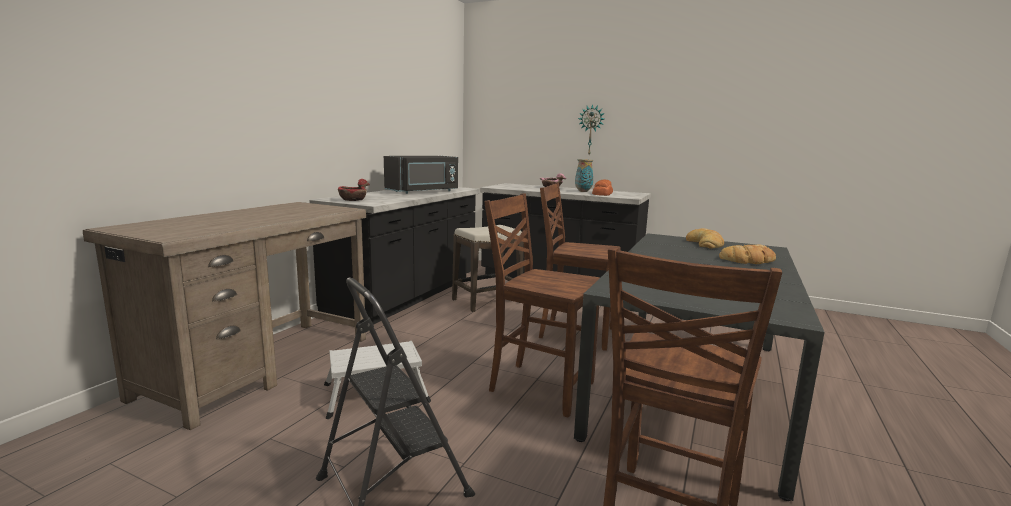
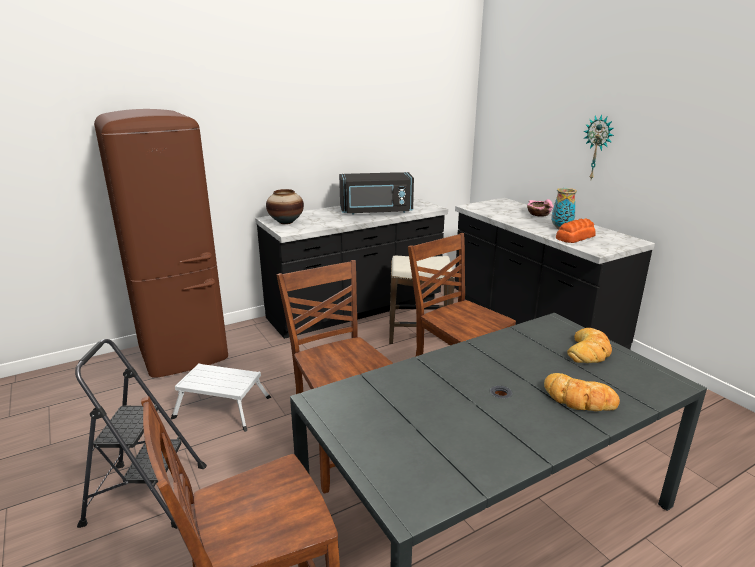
camera: 35 degrees right, 10 degrees up
(260, 365) = (185, 354): brown desk -> brown fridge
(353, 199) = (285, 222): red bowl -> vase

